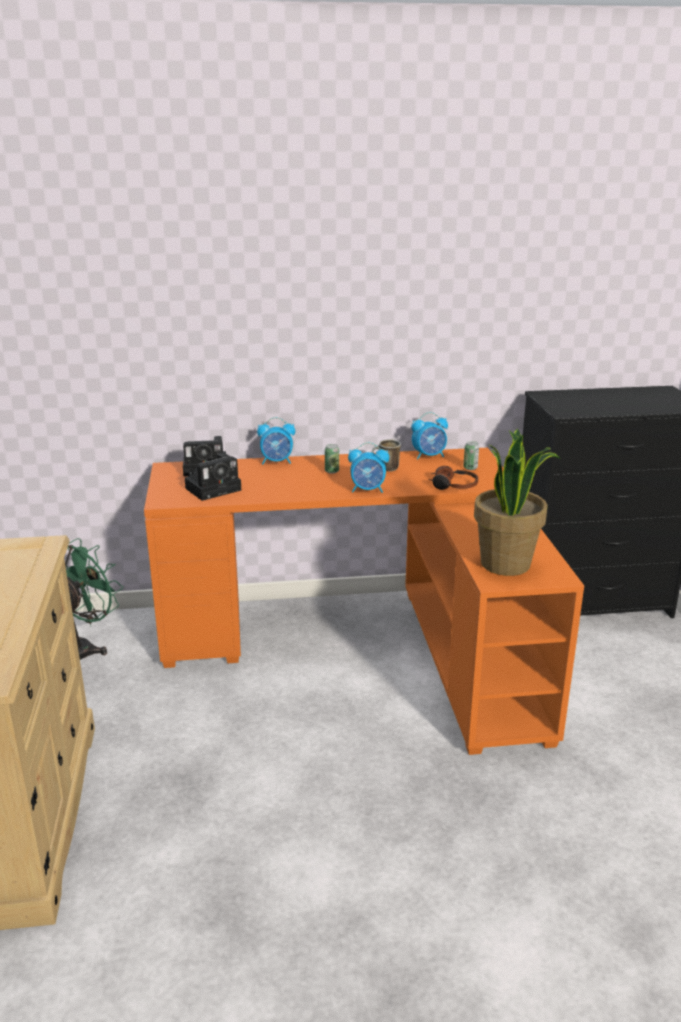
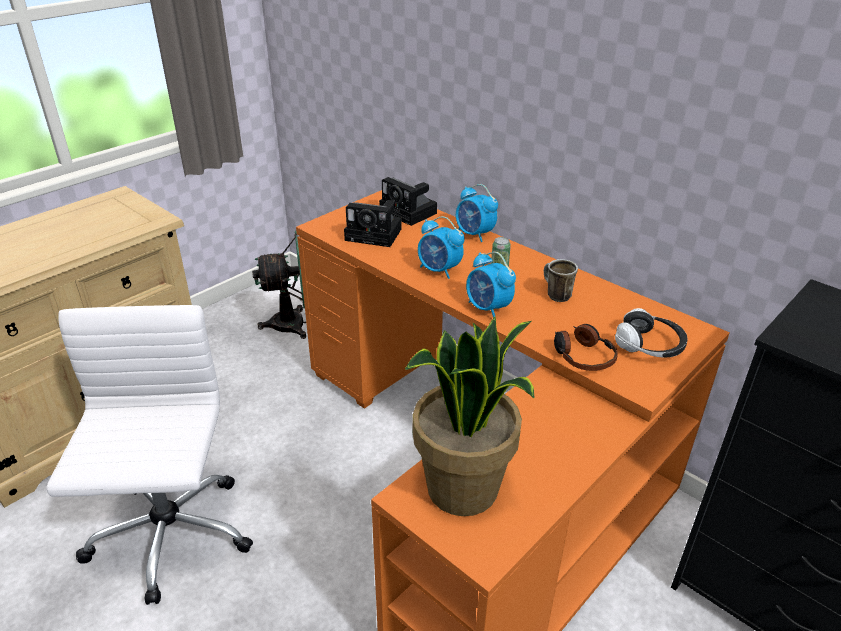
camera: 50 degrees right, 10 degrees up
(240, 820) = (170, 537): none -> white office chair
(429, 456) = (632, 305): alarm clock -> alarm clock (439, 270)
(470, 468) = (649, 346): can -> headphones

